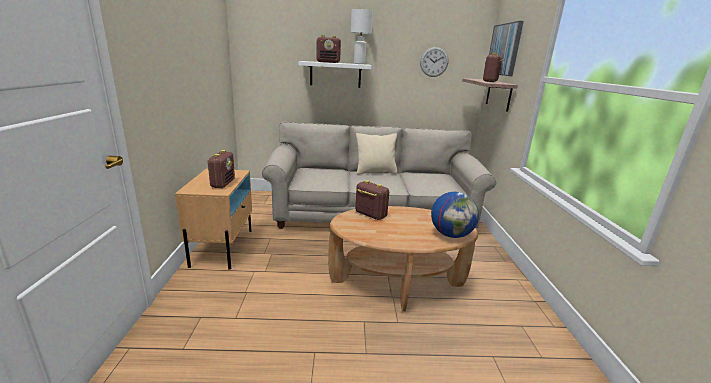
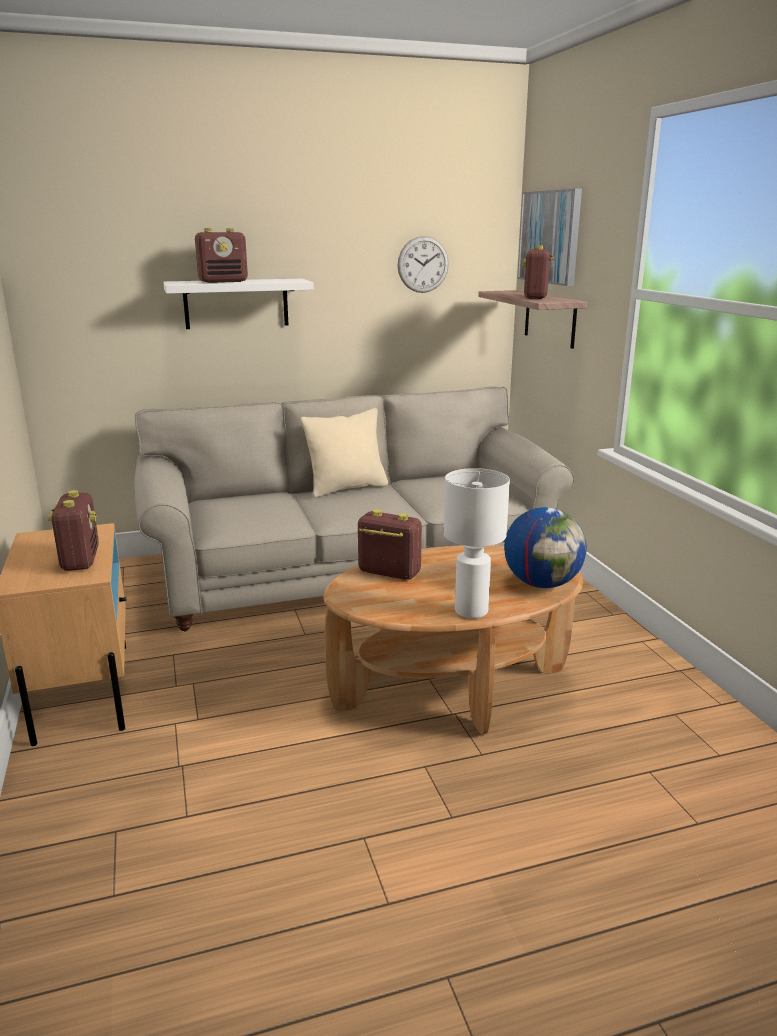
camera: 15 degrees left, 0 degrees up
(359, 64) = (284, 279): white table lamp -> white table lamp (470, 611)

